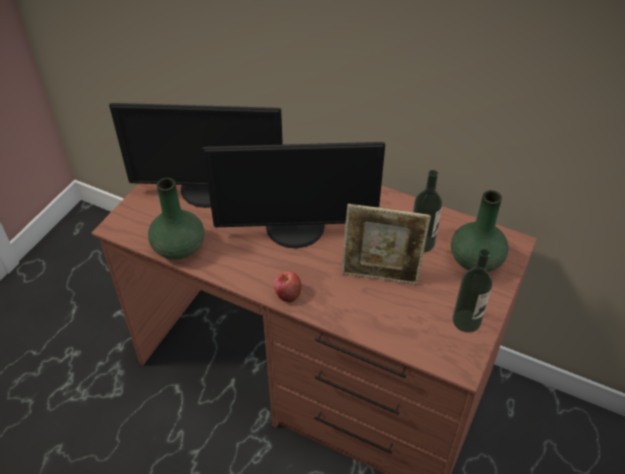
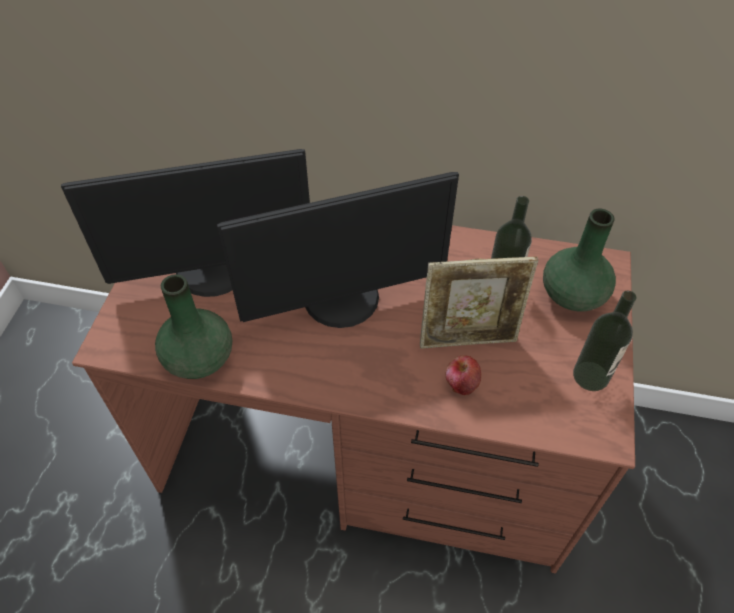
camera: 15 degrees left, 5 degrees up
(287, 293) = (362, 390): apple -> apple (461, 383)

